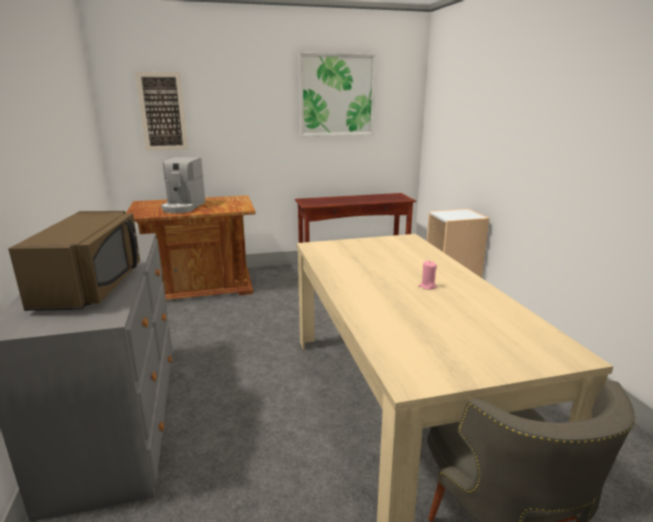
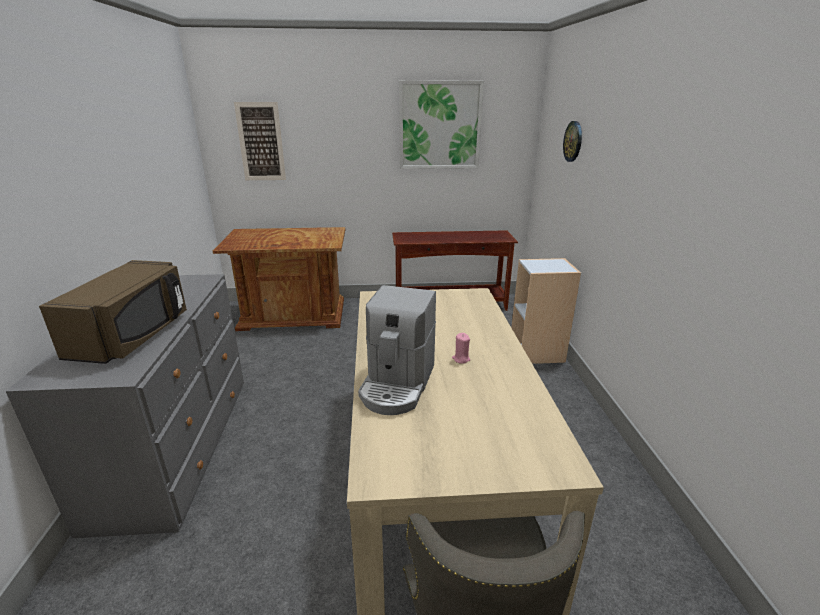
camera: 10 degrees right, 5 degrees up
(183, 207) = (276, 238): coffee machine -> coffee machine (397, 384)
(468, 103) = (573, 141): none -> wall clock

